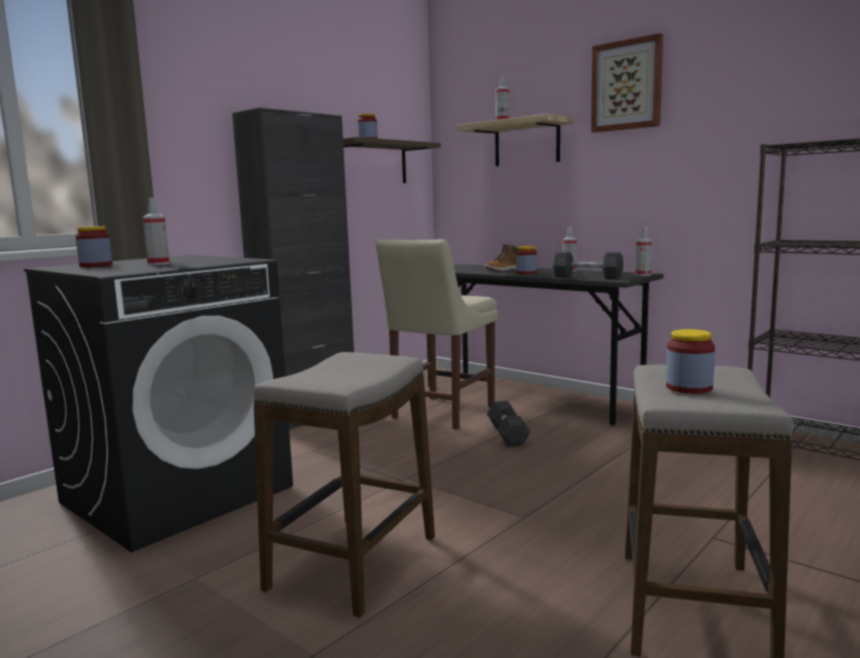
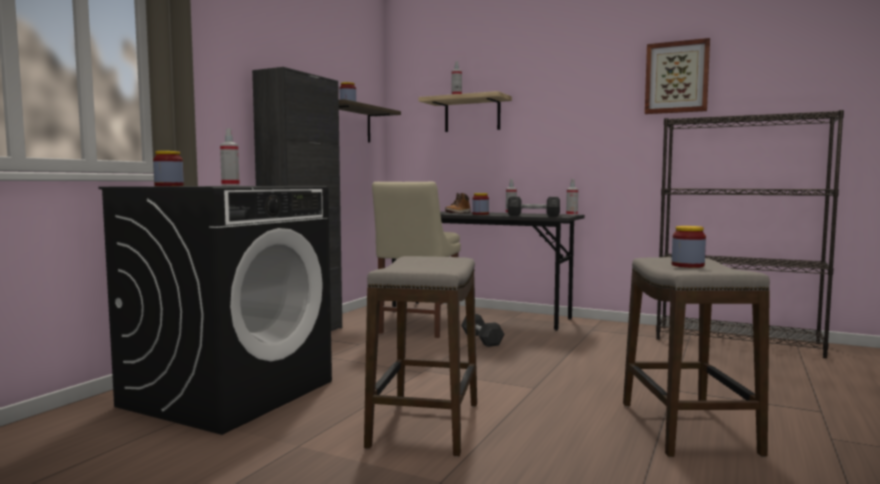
camera: 15 degrees left, 5 degrees down
(627, 85) = (554, 74): picture -> picture (676, 77)

